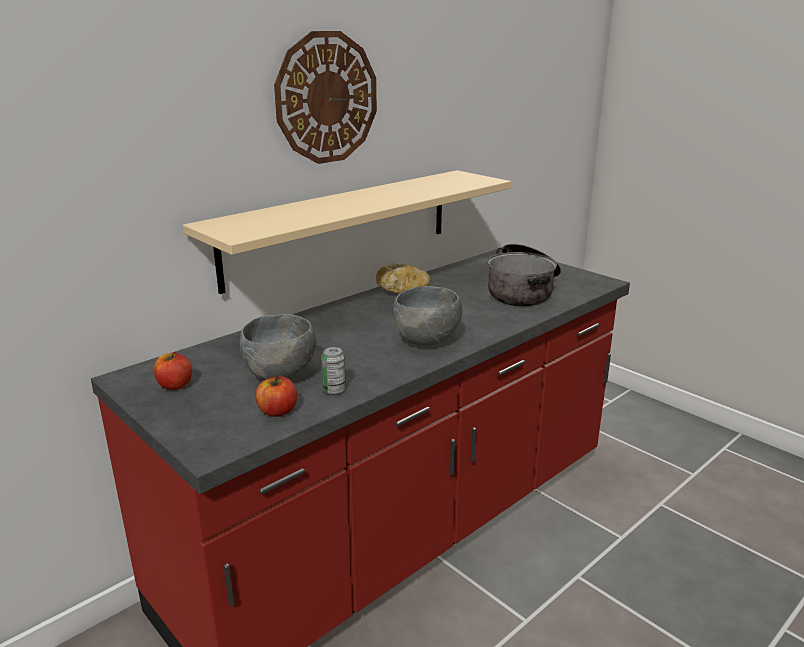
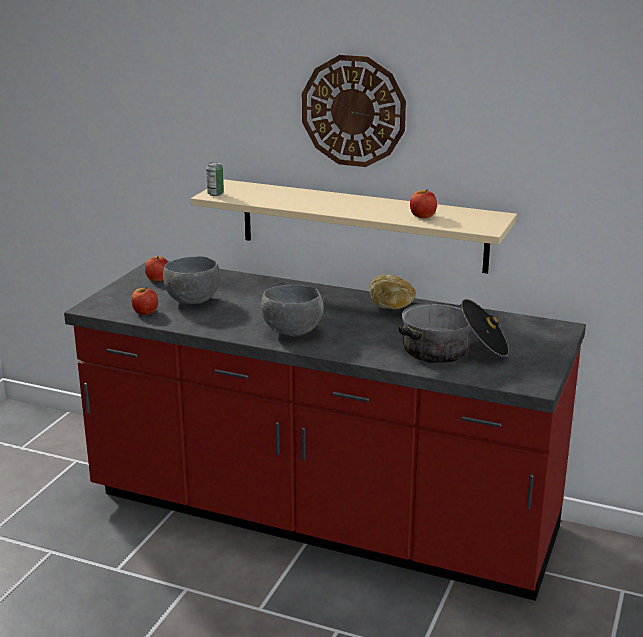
camera: 65 degrees right, 0 degrees up
(334, 390) = (185, 320): can -> can (215, 194)
(432, 187) = (422, 216): none -> apple

